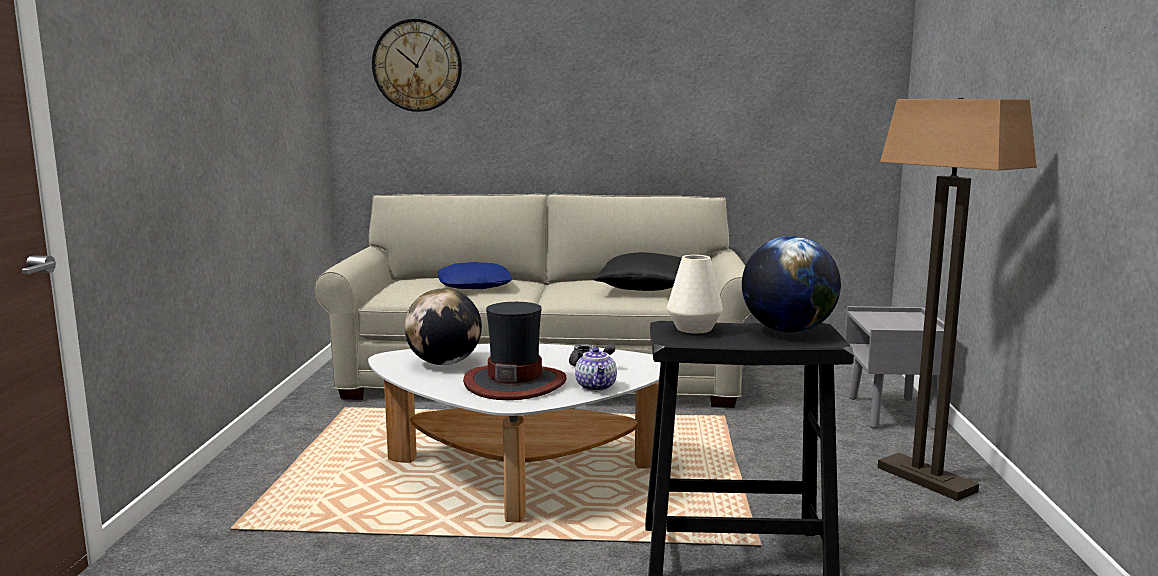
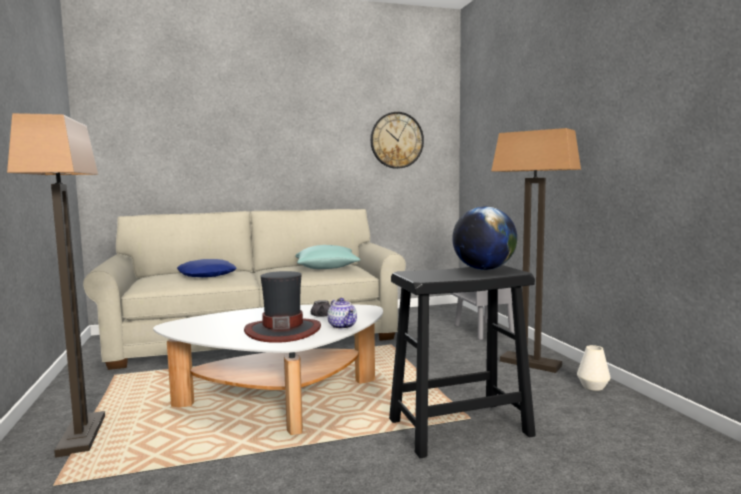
camera: 20 degrees left, 5 degrees down
(280, 478) = (82, 436): none -> floor lamp
(417, 65) = (147, 124): wall clock -> wall clock (396, 140)
(444, 363) = (217, 324): globe -> none
(645, 288) = (326, 268): black pillow -> turquoise pillow
(694, 329) = (426, 273): white vase -> white vase (593, 386)

